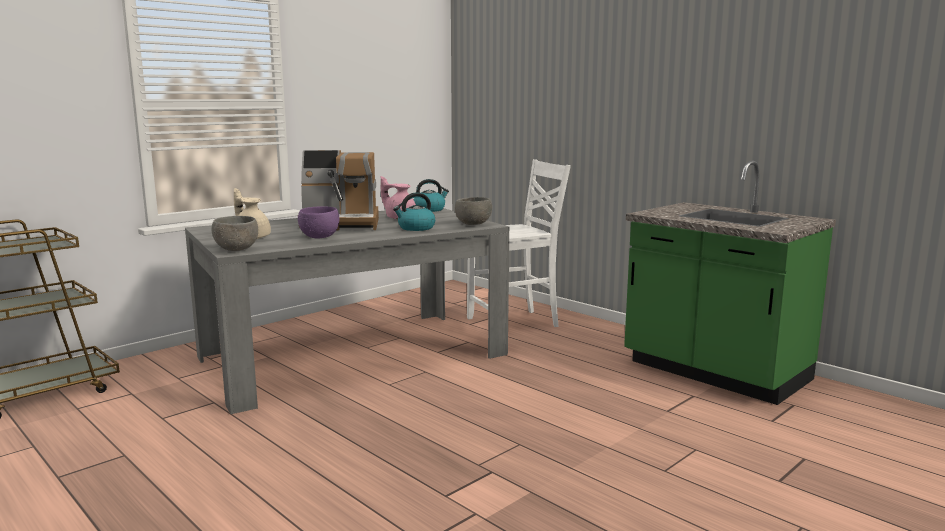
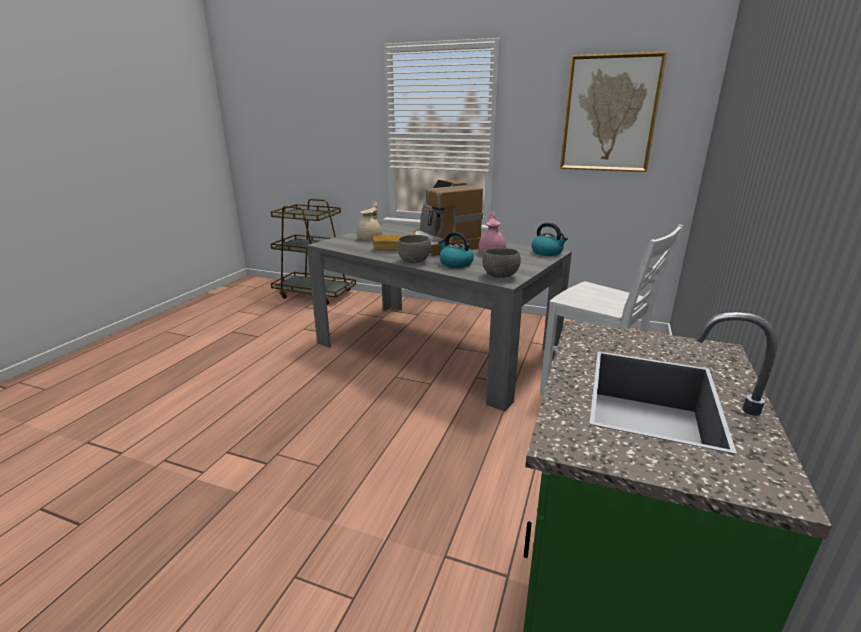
camera: 65 degrees right, 10 degrees up
(236, 249) = (331, 243): grey bowl -> grey bowl (413, 261)
(319, 237) = (388, 249): purple bowl -> bread
(384, 79) = (609, 114): none -> picture

